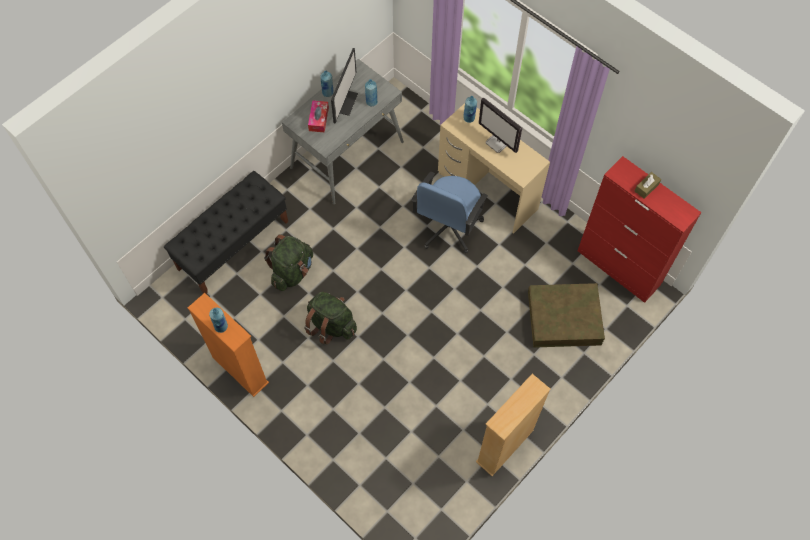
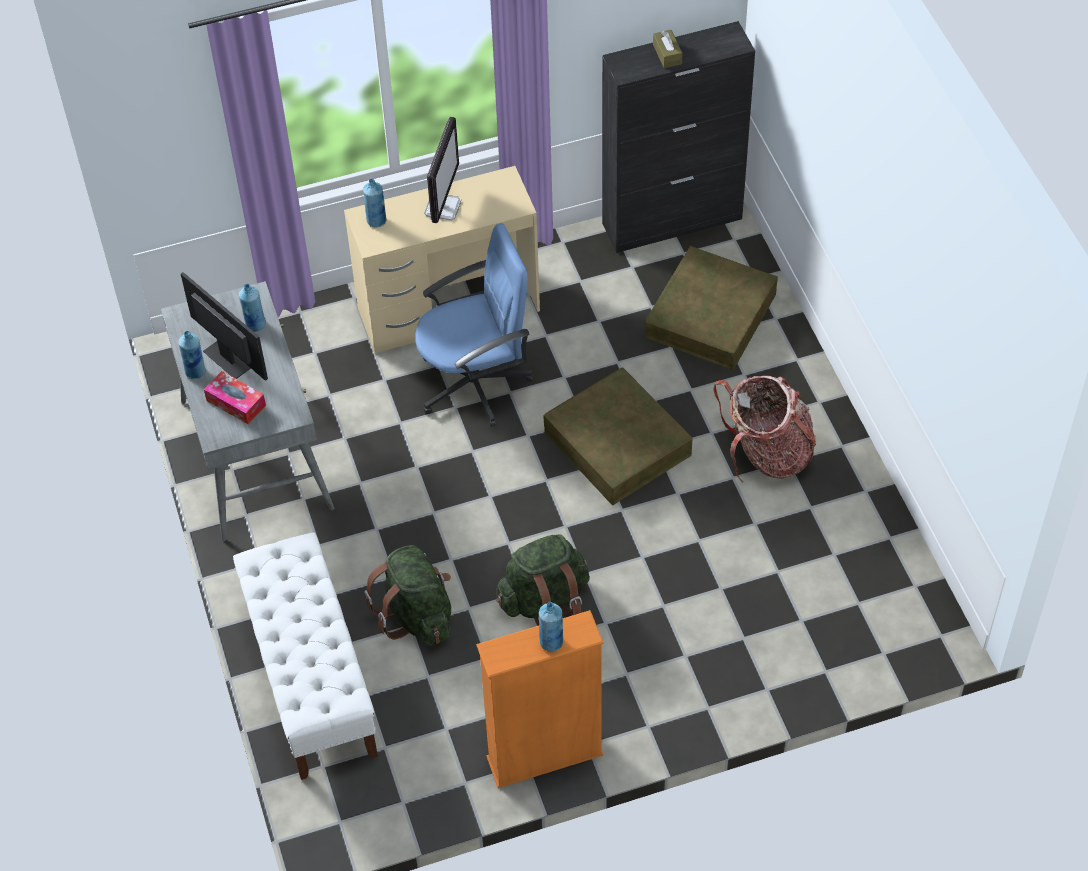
camera: 60 degrees left, 10 degrees down
(233, 245) = (311, 678): black bench -> white bench
(448, 227) = (475, 383): blue office chair -> blue office chair turned 75 degrees counterclockwise
(448, 312) = (617, 444): none -> brown storage box
(486, 390) = (766, 454): none -> backpack
(498, 143) = (442, 207): monitor -> monitor turned 60 degrees counterclockwise
(505, 446) = (862, 470): beige bookcase -> none
(618, 268) = (673, 221): red cabinet -> black cabinet

